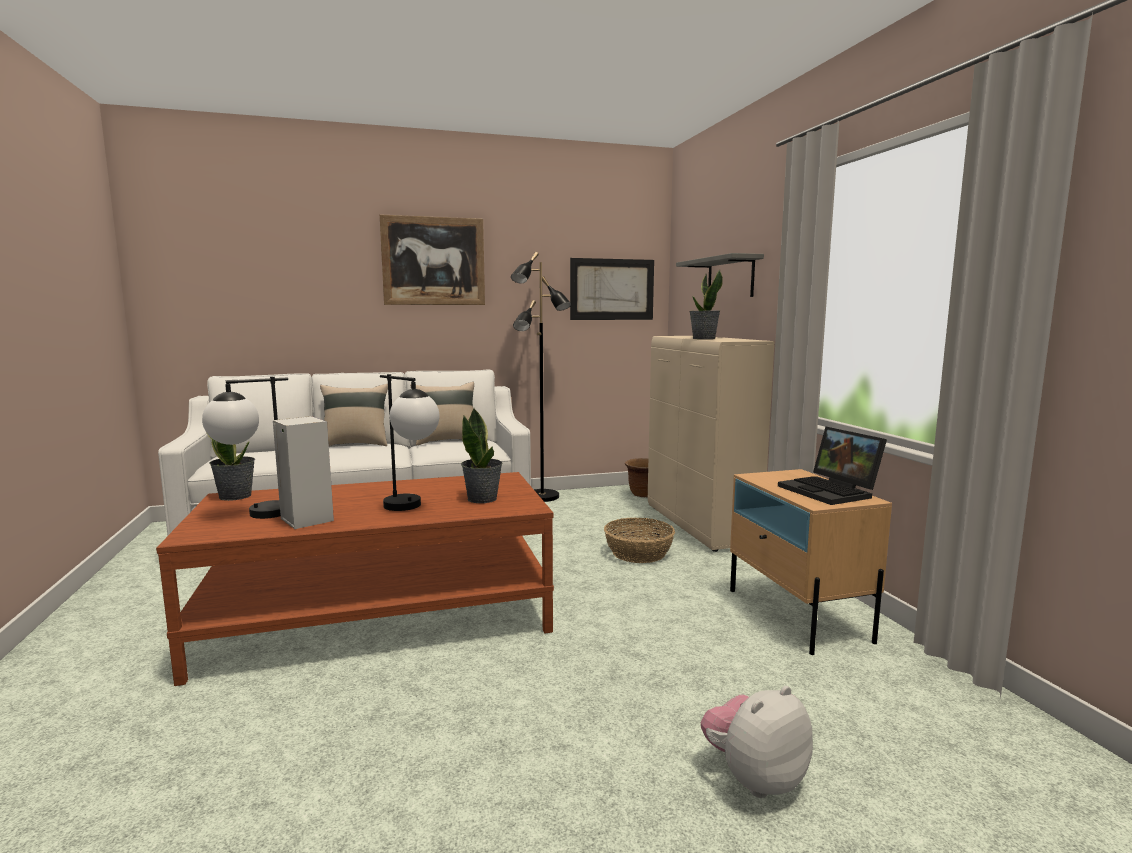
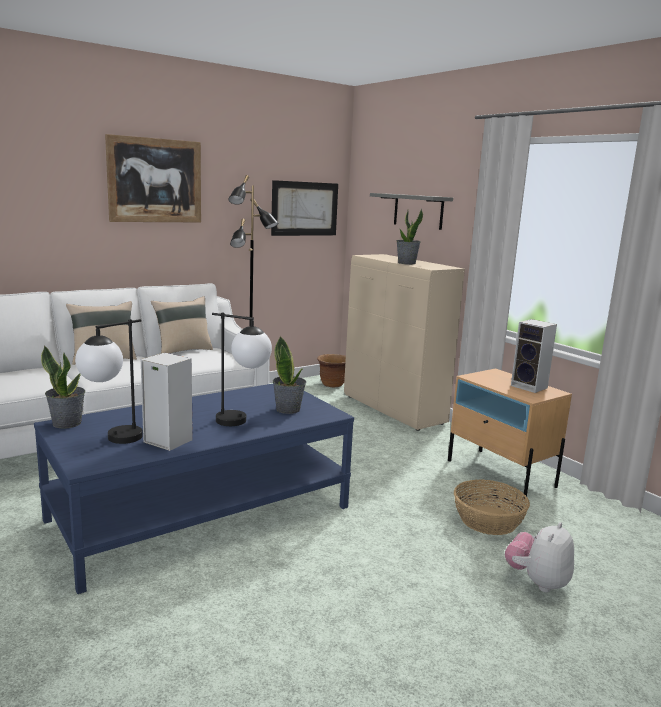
camera: 20 degrees left, 5 degrees up
(379, 617) = (202, 513): brown coffee table -> blue coffee table
(638, 553) = (364, 437): basket -> basket (488, 520)
(831, 491) = (530, 387): laptop -> speaker

